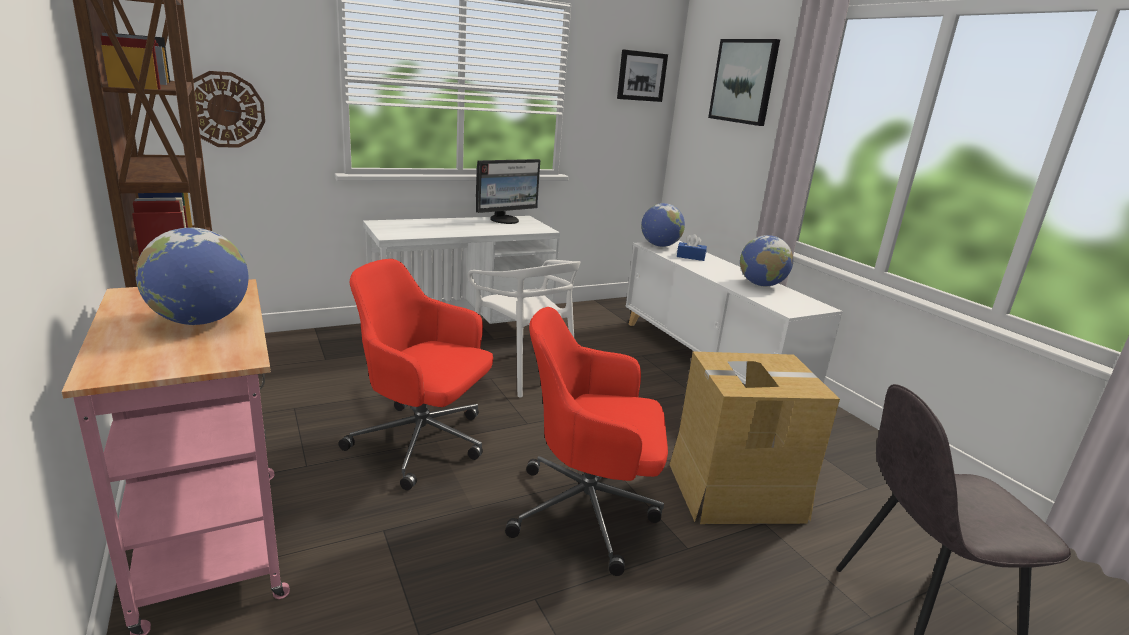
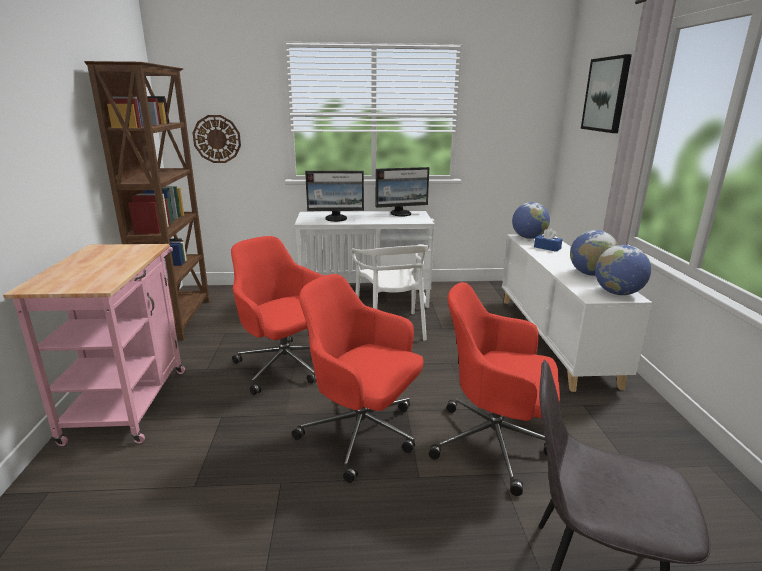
camera: 25 degrees right, 0 degrees up
(200, 321) = (108, 265): globe -> globe (617, 293)
(429, 229) = (336, 218): none -> monitor
(641, 76) = (529, 97): picture -> none
(735, 491) = (494, 443): cardboard box -> red office chair

